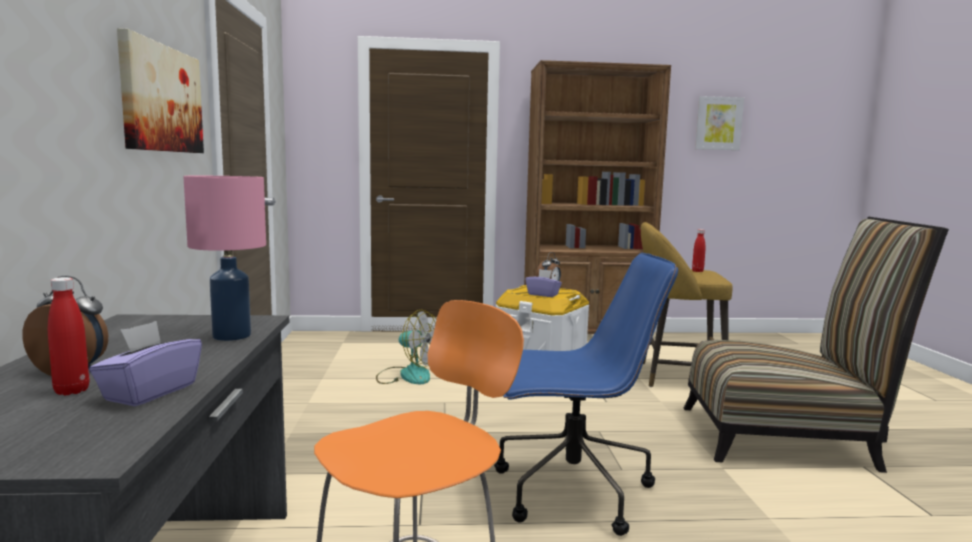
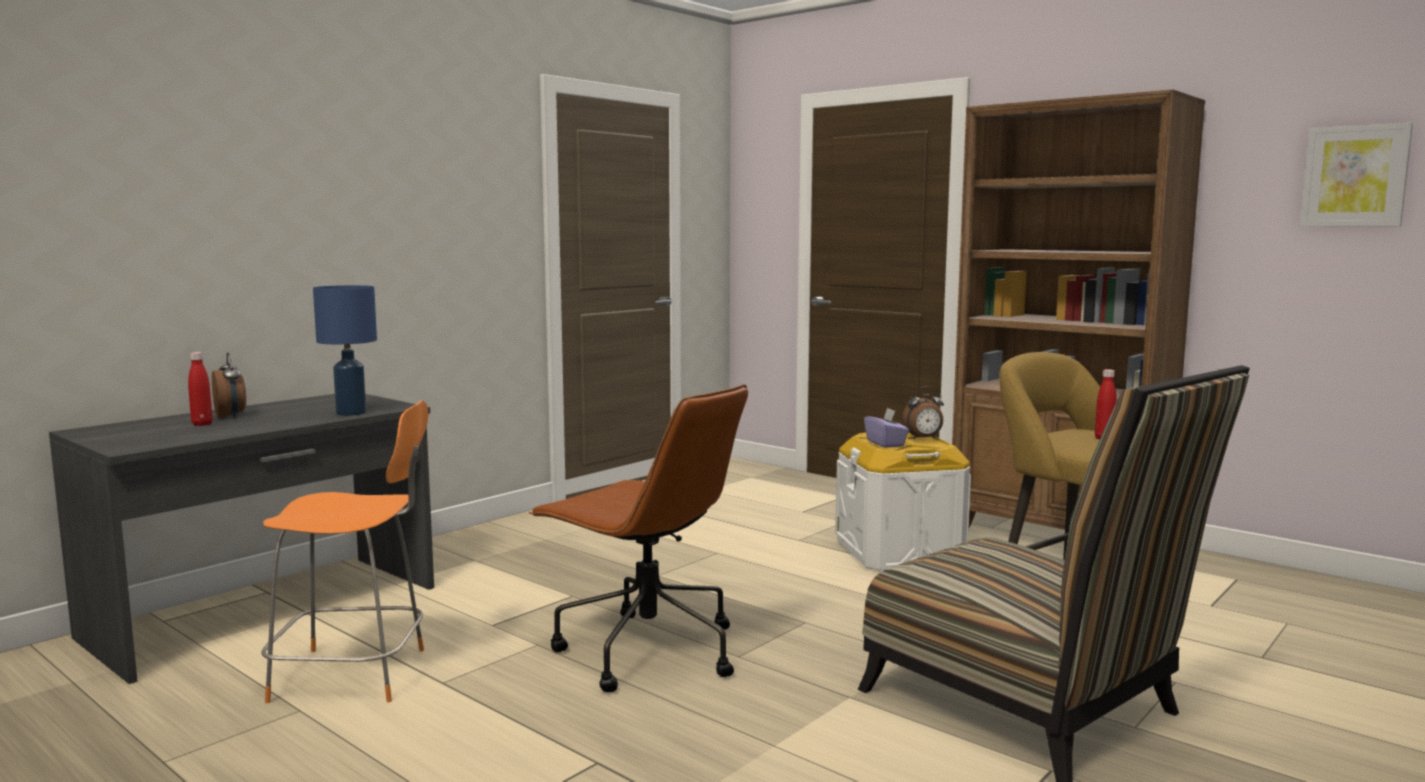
camera: 45 degrees right, 0 degrees up
(150, 392) = (220, 431): purple tissue box -> none
(161, 99) = (448, 211): picture -> none
(232, 336) = (350, 413): pink table lamp -> blue table lamp
(407, 375) = (740, 521): fan -> none
(569, 492) = (646, 651): blue office chair -> brown office chair

